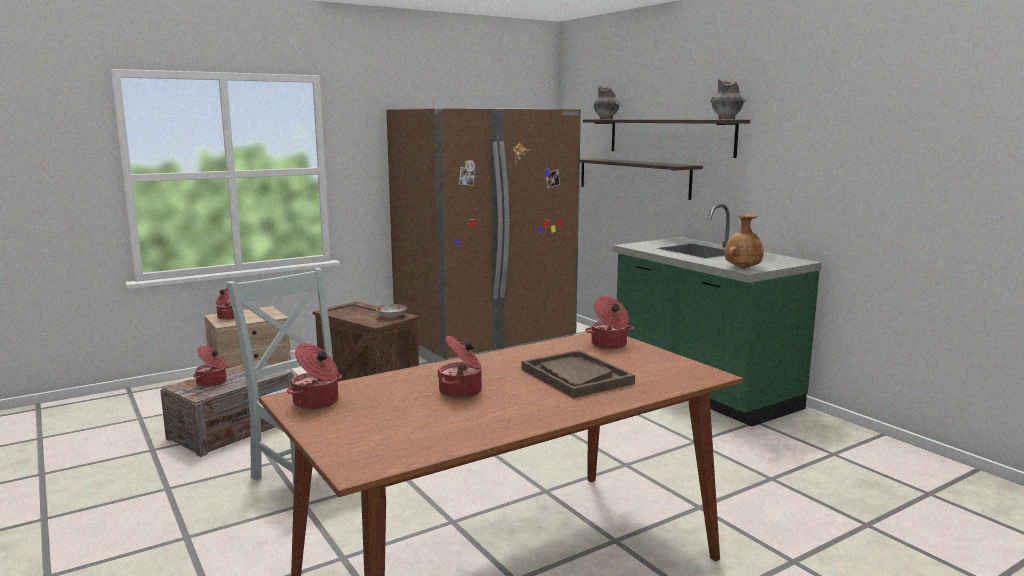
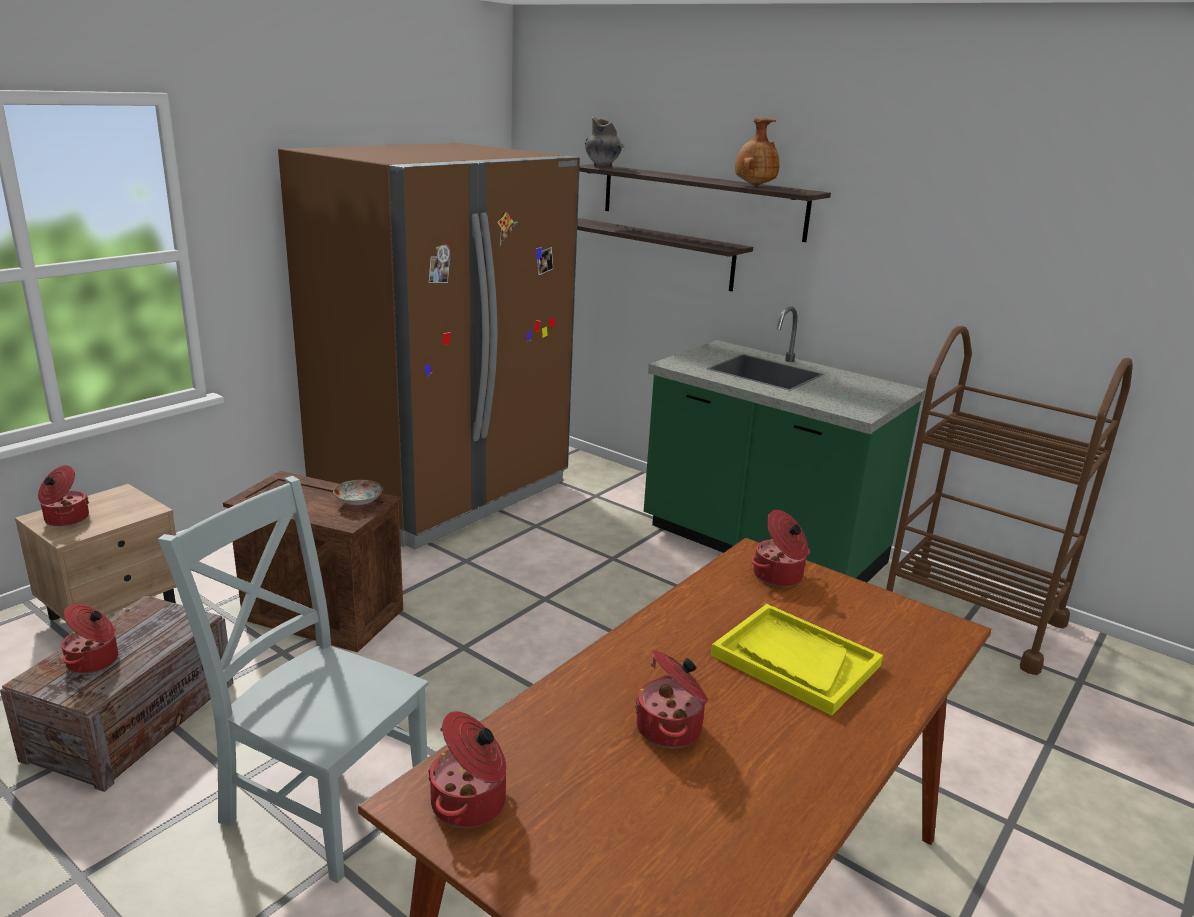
camera: 20 degrees left, 10 degrees up
(576, 376) = (795, 660): brown tray -> yellow tray
(727, 119) = (802, 191): grey vase -> none
(742, 268) = (851, 410): brown vase -> brown vase (754, 185)
(854, 447) = (970, 618): none -> brown cart

